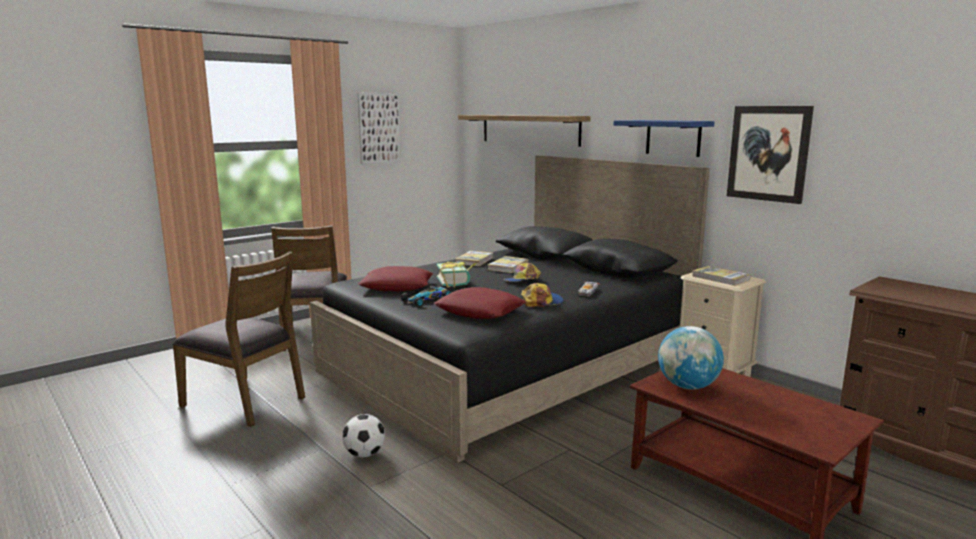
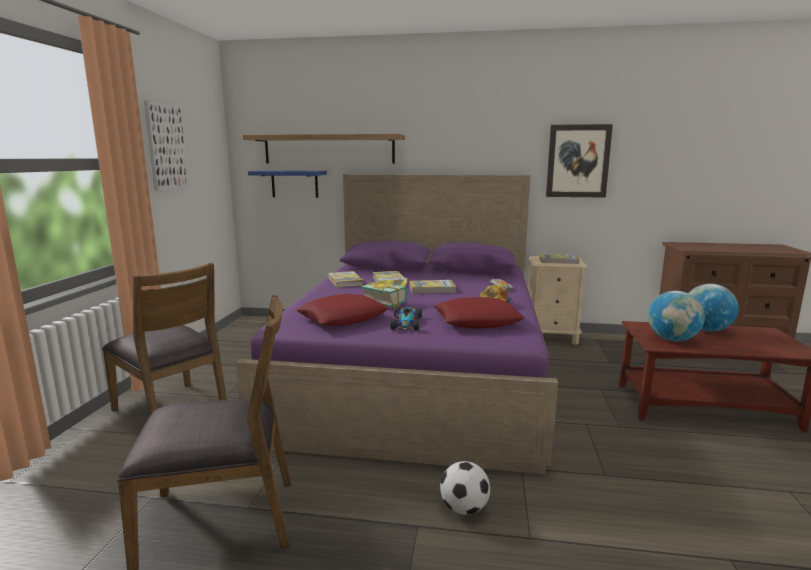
camera: 40 degrees left, 0 degrees up
(509, 363) = (418, 373): black bed -> purple bed
(522, 280) = (432, 289): cap -> book
(673, 138) = (493, 152): blue shelf -> blue shelf (294, 184)
(764, 392) = (706, 330): none -> globe

